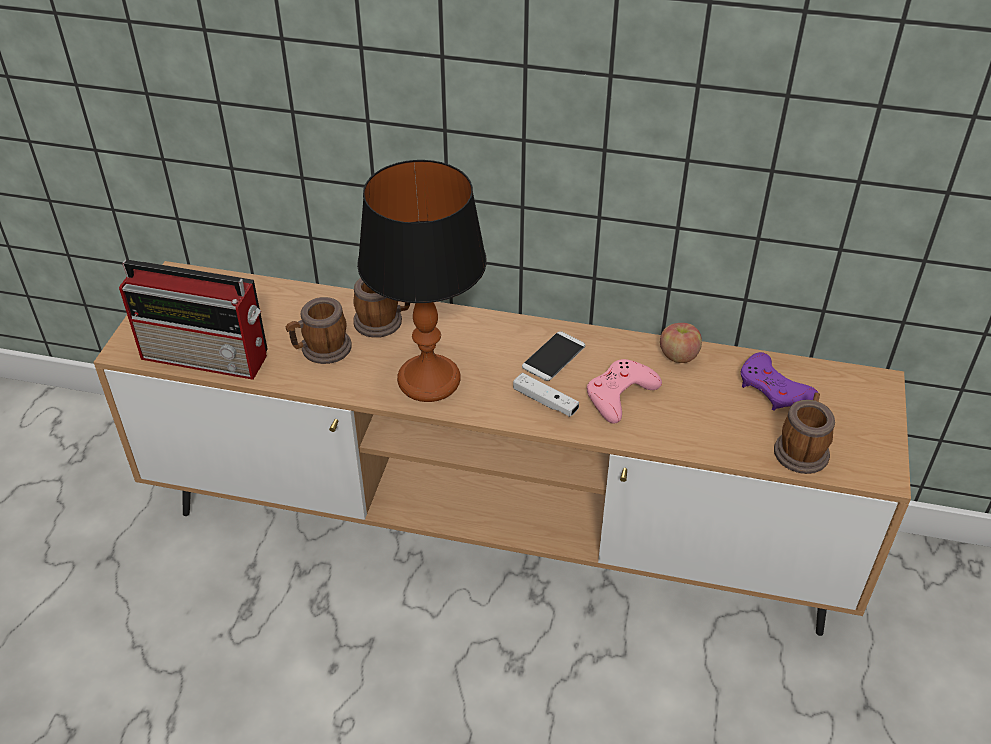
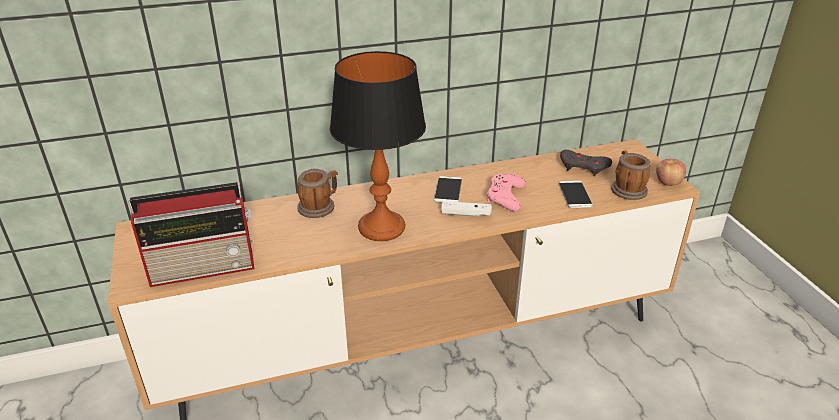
camera: 30 degrees left, 10 degrees down
(321, 350) = (290, 235): mug -> none
(678, 356) = (518, 167): apple -> apple (668, 182)
(716, 429) = (575, 195): none -> phone
(773, 389) = (583, 166): purple game controller -> grey game controller

